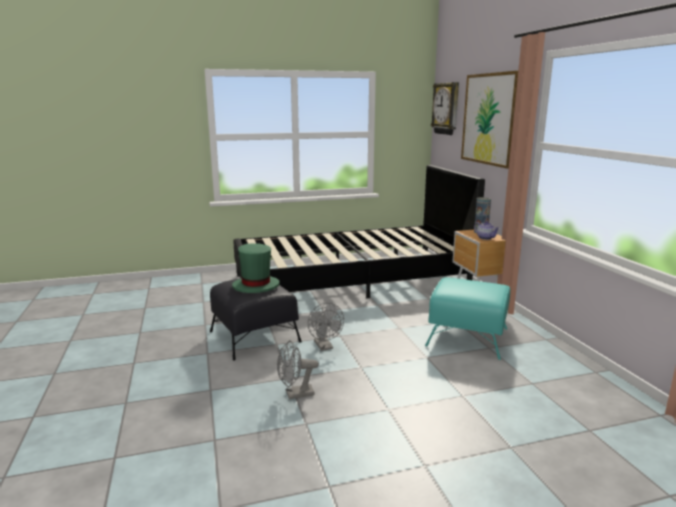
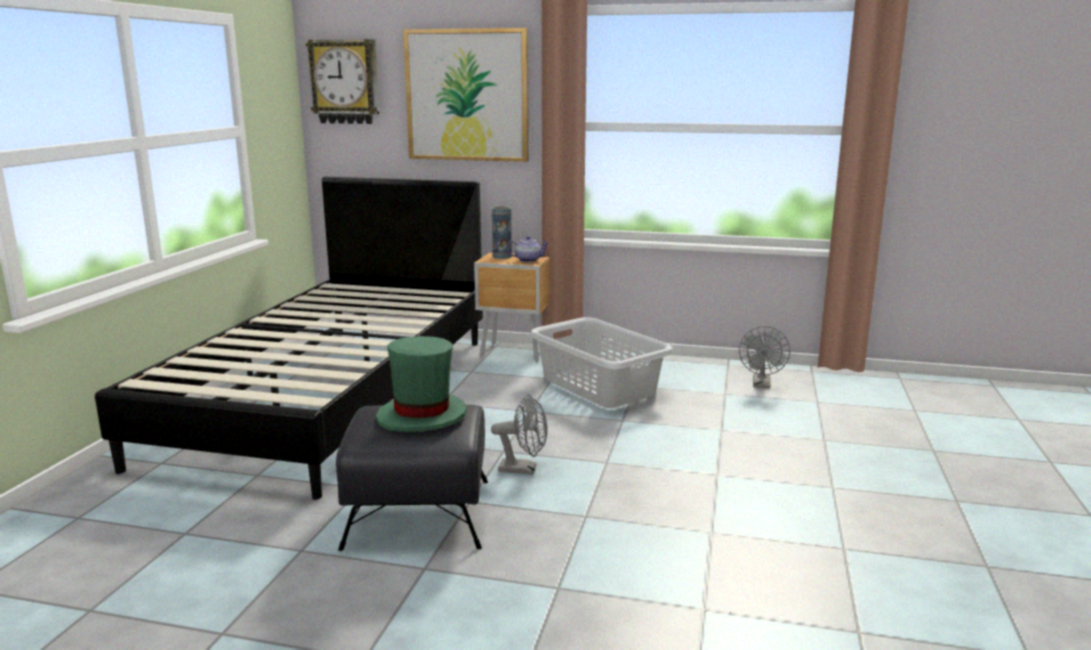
camera: 60 degrees left, 0 degrees up
(295, 394) = (634, 522): grey fan -> grey fan (761, 385)
(467, 336) = (598, 386): turquoise ottoman -> grey laundry basket

